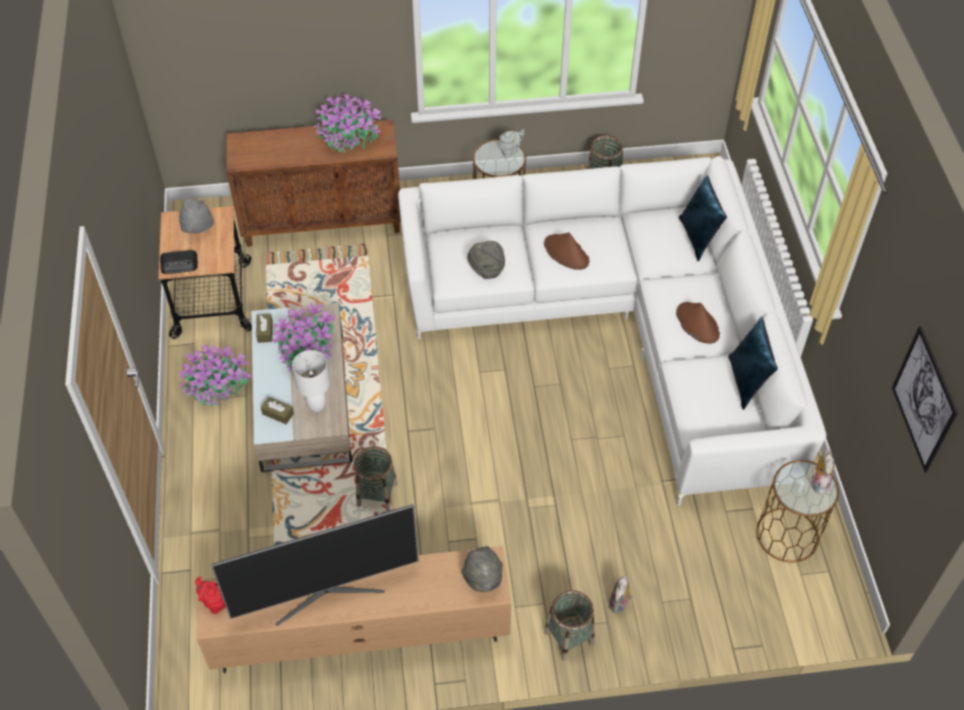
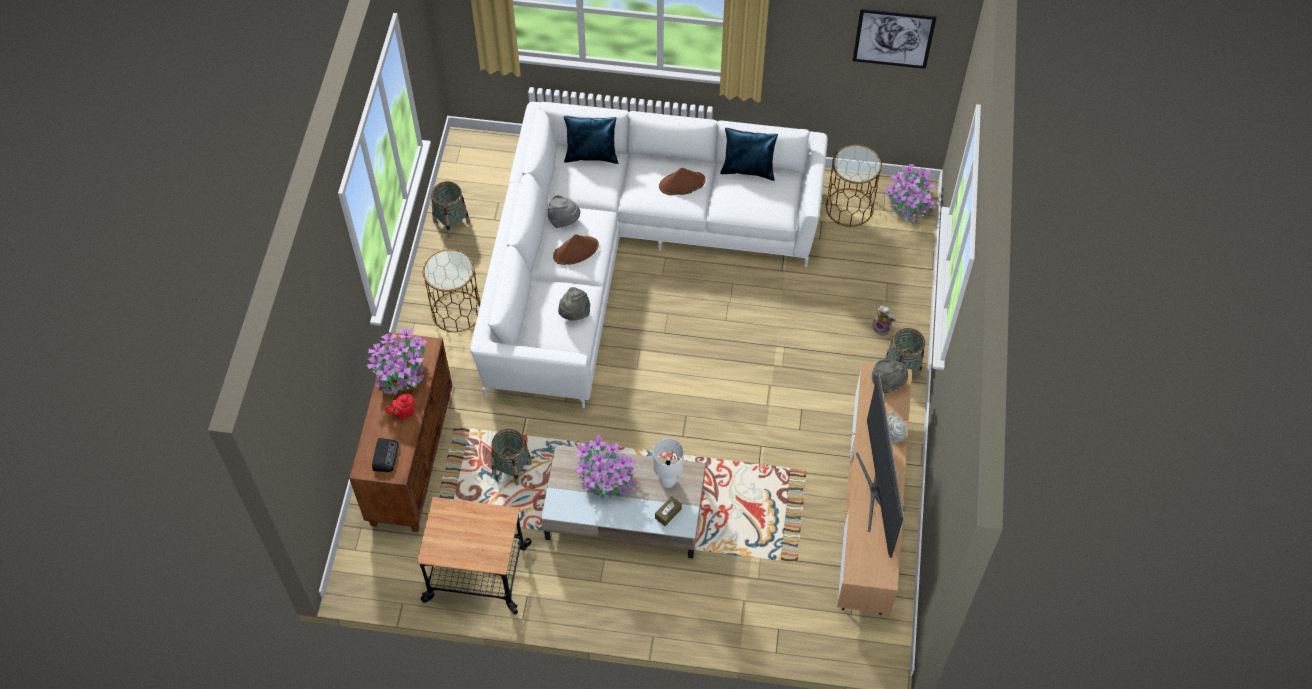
camera: 75 degrees left, 5 degrees up
(180, 264) = (494, 553): radio -> radio (385, 456)
(198, 230) = (453, 532): grey hat -> grey hat (564, 220)
(213, 602) = (867, 573): red teapot -> red teapot (403, 413)
(217, 388) = (588, 582): potted plant -> potted plant (908, 205)
(265, 331) = (570, 510): brown tissue box -> none
(377, 494) = (740, 472): basket -> basket (511, 468)
(510, 151) = (443, 258): grey teapot -> grey teapot (894, 434)
(818, 483) = (855, 155): plush toy -> none

